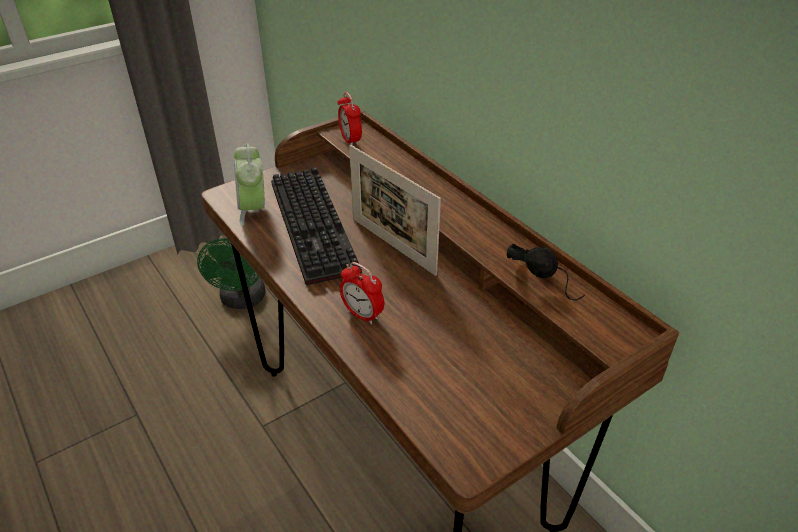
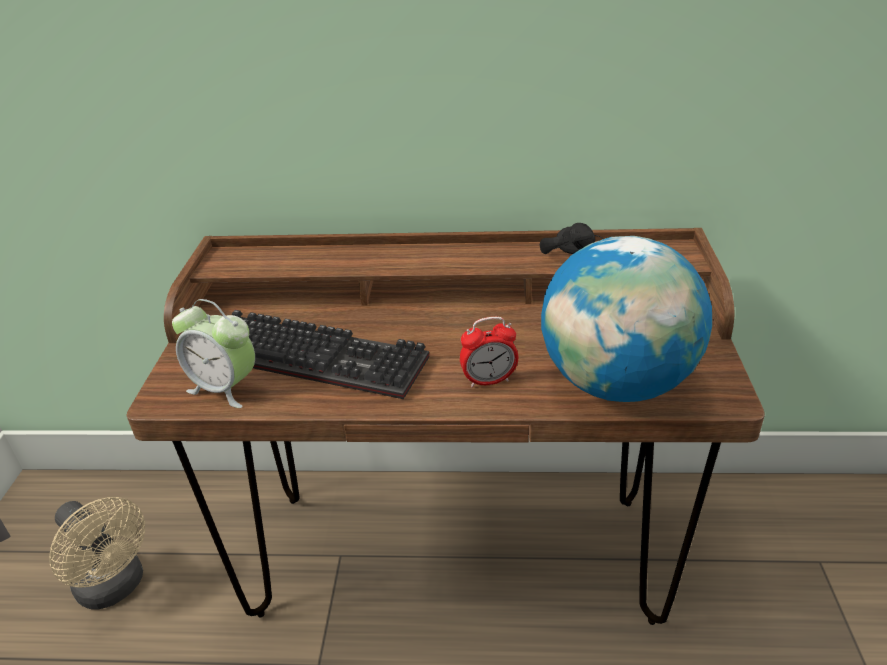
camera: 50 degrees left, 5 degrees down
(242, 300) = (116, 587): green fan -> beige fan
(350, 140) = (243, 264): alarm clock -> none
(393, 245) = (412, 323): picture frame -> none
(423, 384) = (616, 383): none -> globe

